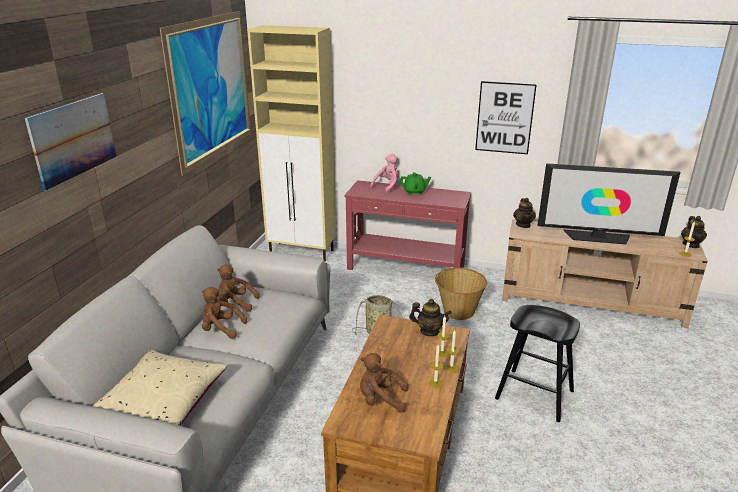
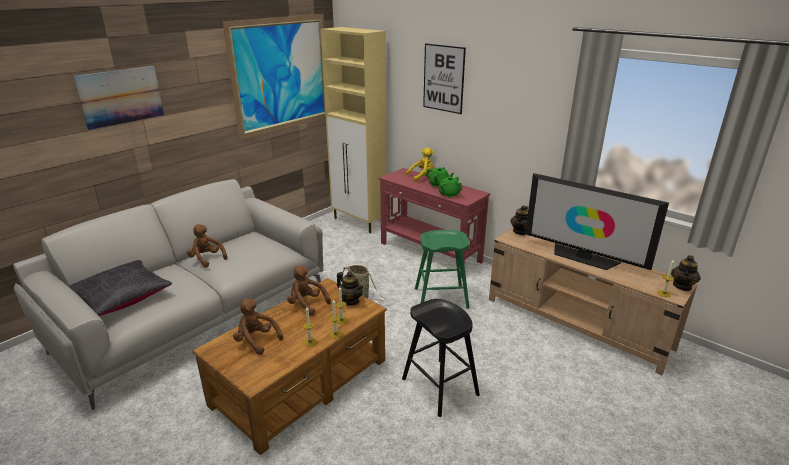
camera: 25 degrees right, 0 degrees up
(163, 401) = (122, 297): beige pillow -> black pillow
(235, 304) = (234, 244): brown plush toy -> brown plush toy (306, 304)
(387, 186) = (422, 176): pink plush toy -> yellow plush toy
(435, 200) = (448, 194): none -> green teapot
(458, 311) = (441, 298): basket -> green stool
(504, 118) = (520, 125): picture -> picture (443, 78)

